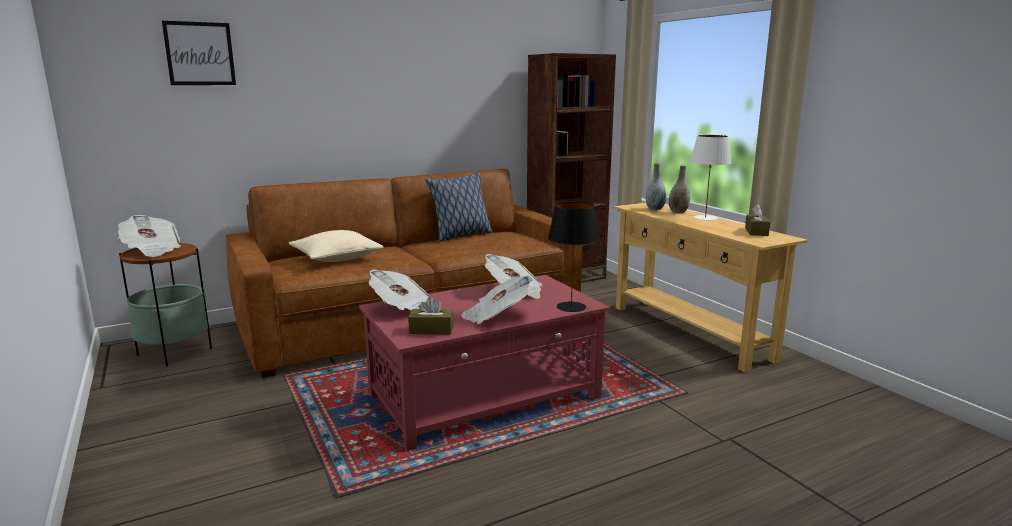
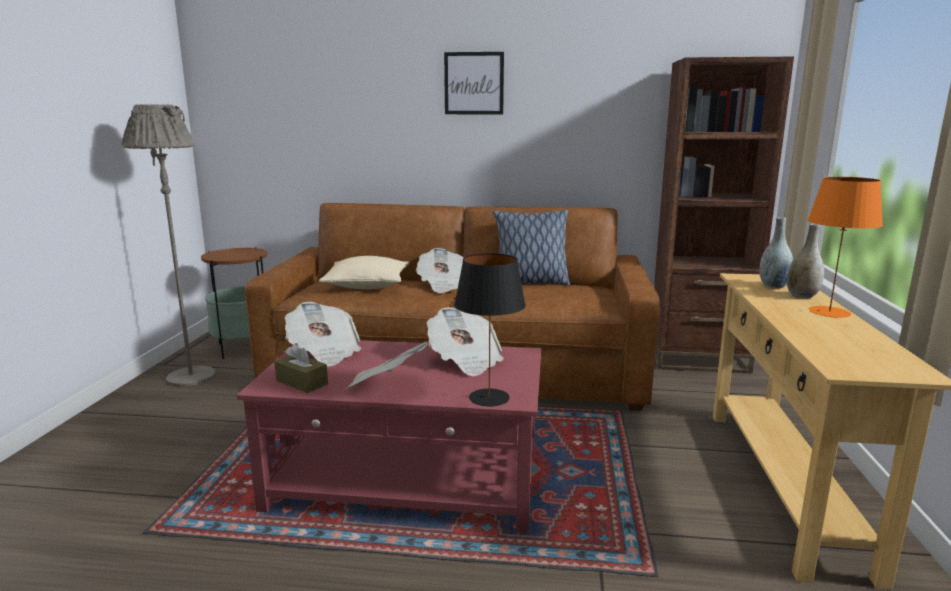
camera: 35 degrees right, 0 degrees up
(152, 250) = (230, 252): newspaper -> newspaper (443, 285)
(158, 388) = (191, 377): none -> grey floor lamp
(200, 54) = (300, 72): picture -> picture (474, 83)
(705, 218) = (830, 312): white table lamp -> orange table lamp
(756, 232) = (876, 350): brown tissue box -> none

